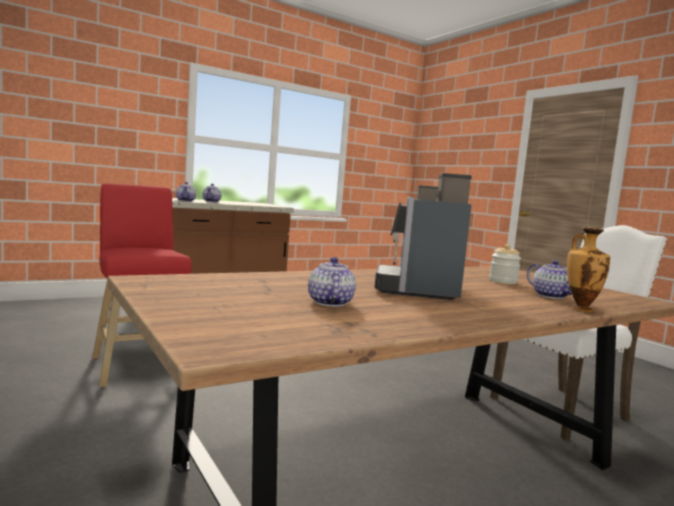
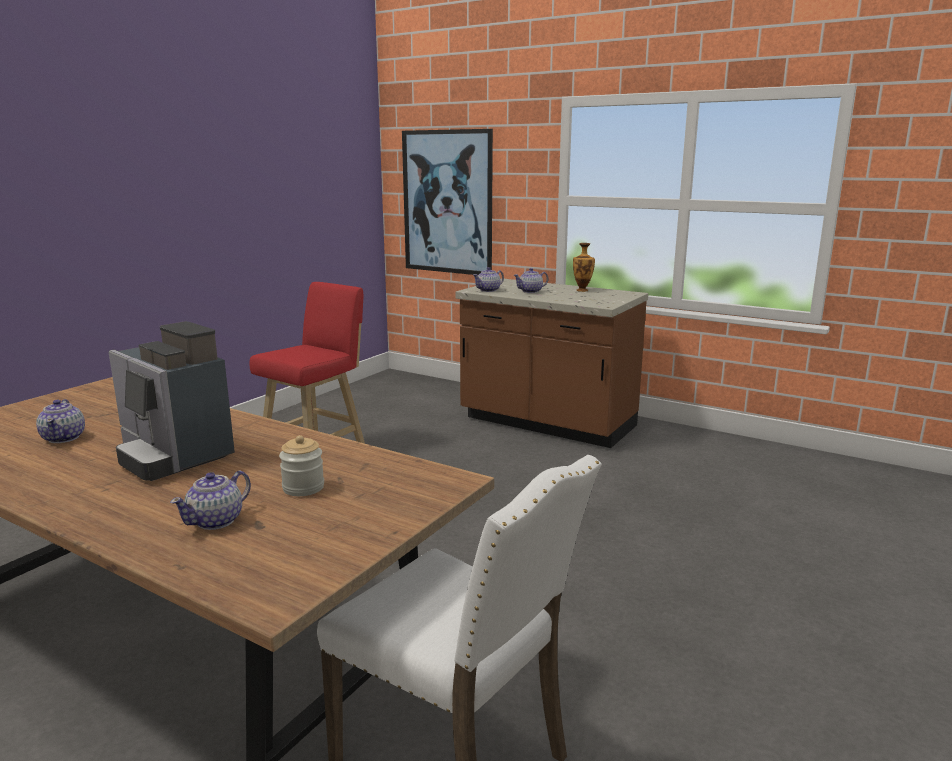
camera: 65 degrees right, 10 degrees up
(72, 129) = (447, 202): none -> picture
(329, 302) = (64, 438): teapot -> teapot turned 105 degrees clockwise
(419, 289) = (173, 455): coffee machine -> coffee machine turned 120 degrees counterclockwise
(581, 309) = (133, 540): vase -> vase (582, 290)

